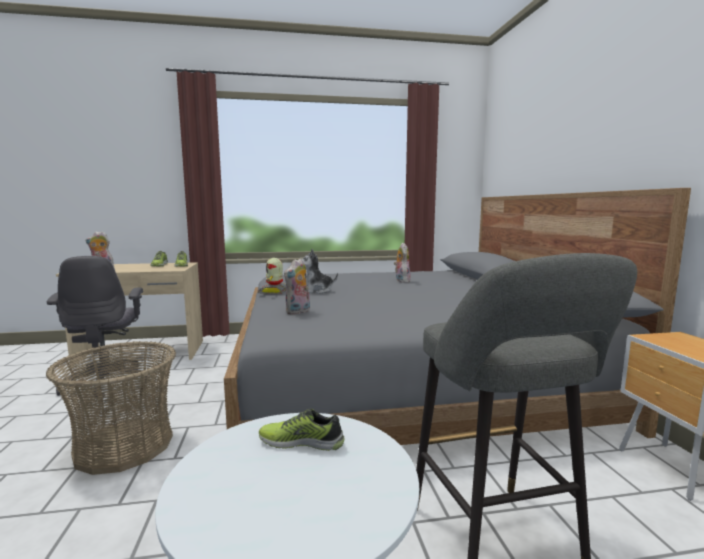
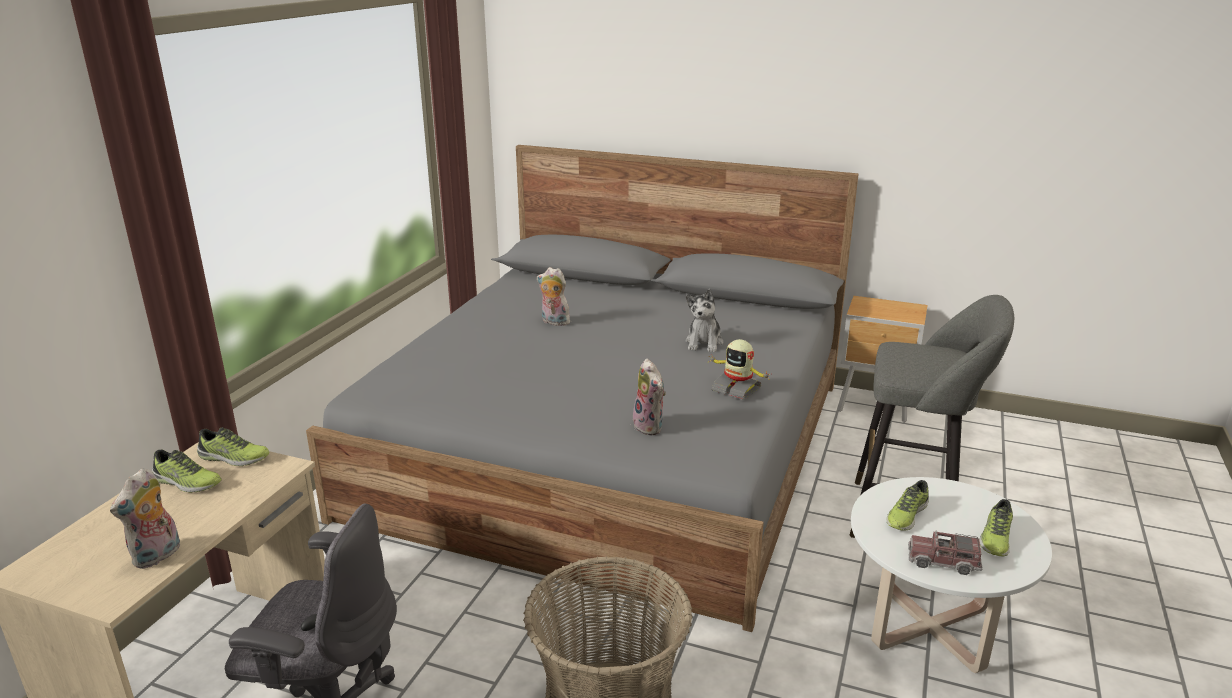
camera: 60 degrees left, 15 degrees up
(216, 479) = (943, 561): none -> toy truck
(274, 292) = (511, 418): toy robot -> toy robot (736, 389)
(294, 515) = (995, 538): none -> shoe
(316, 291) = (542, 389): plush toy -> plush toy (704, 343)

